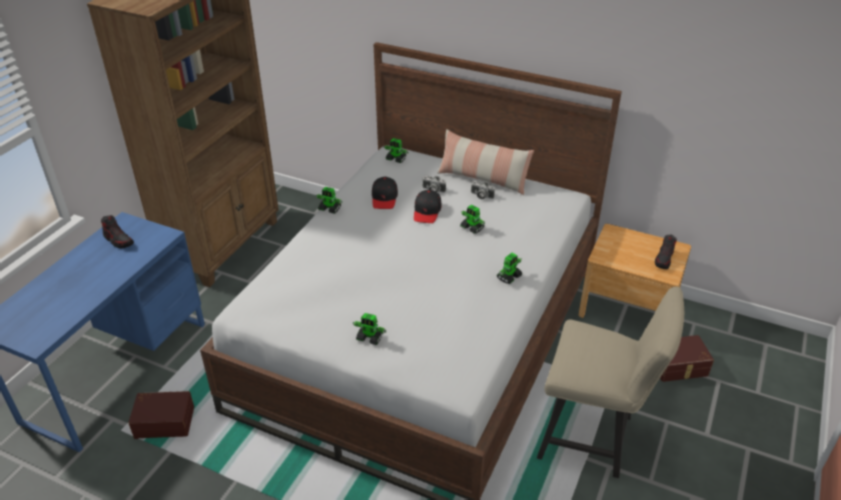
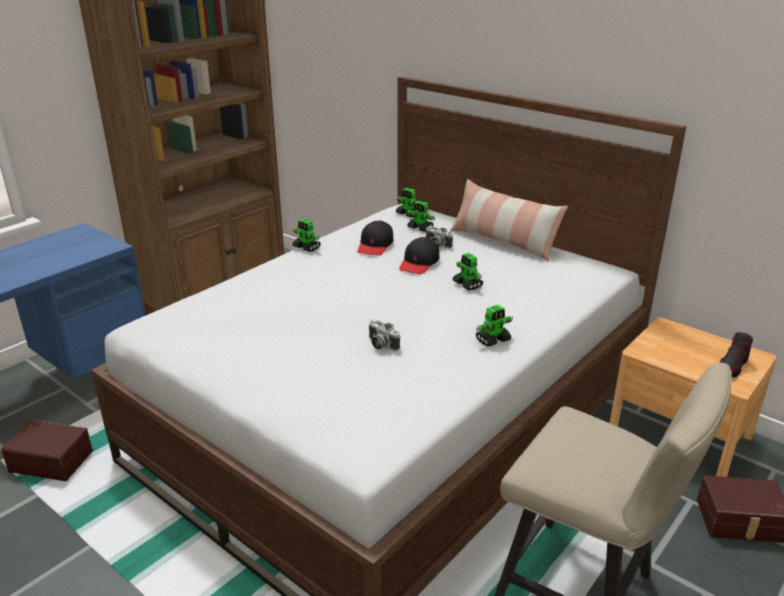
camera: 15 degrees right, 10 degrees down
(118, 240) = (61, 244): shoe -> none
(370, 338) = (276, 377): toy robot -> toy robot (420, 228)
(481, 196) = (493, 256): camera -> camera (381, 344)

